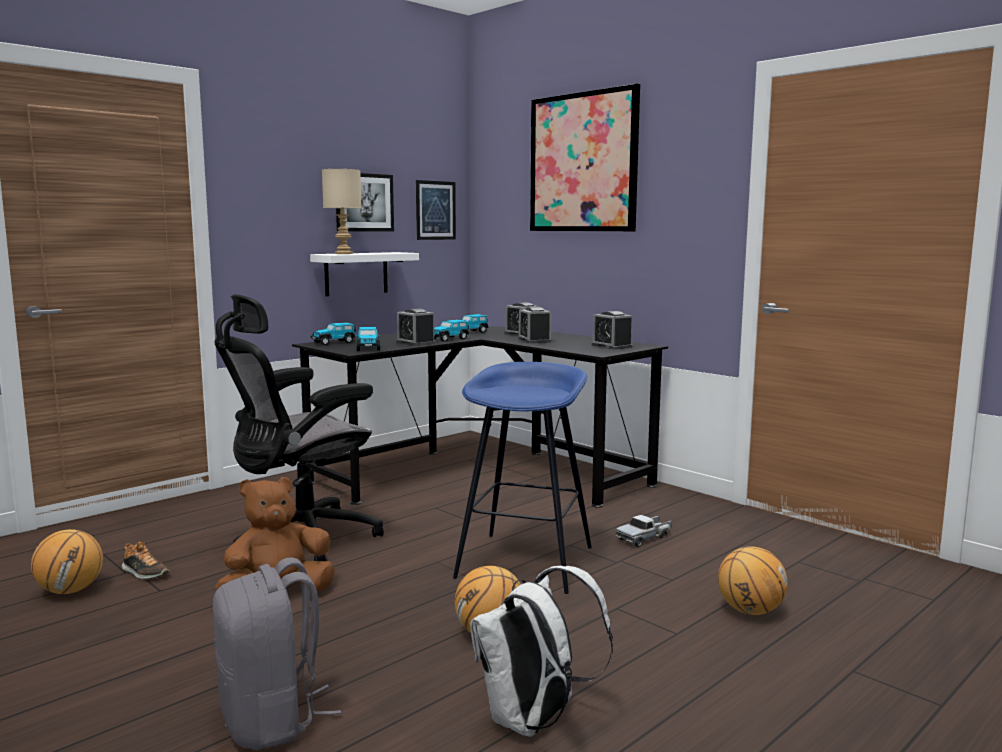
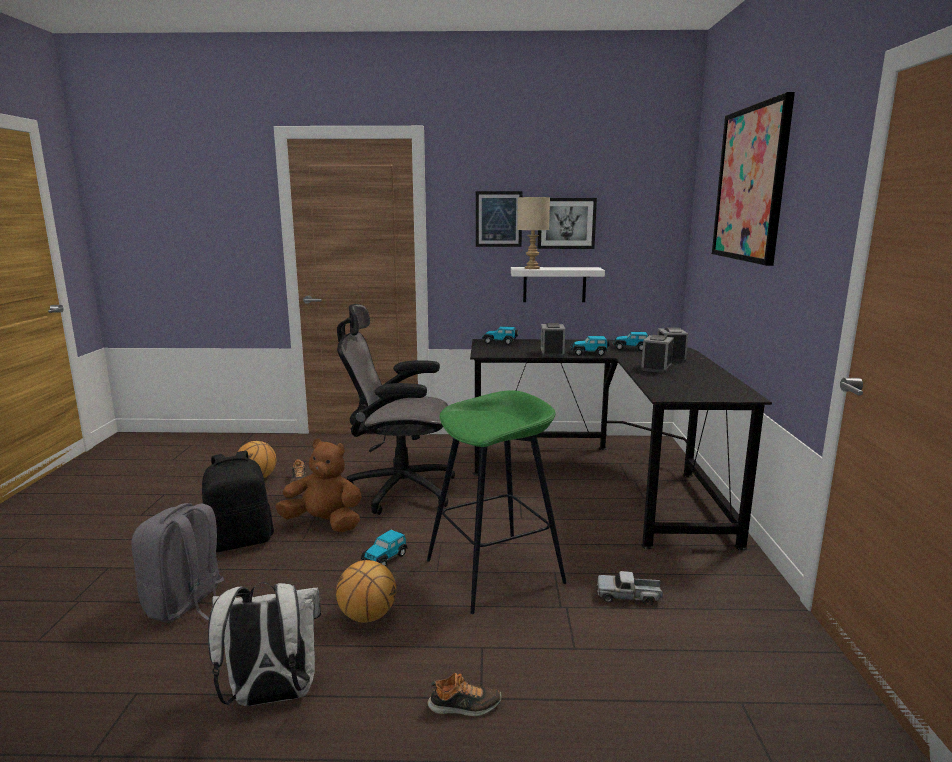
camera: 45 degrees right, 5 degrees up
(202, 647) = (240, 541): none -> black backpack
(368, 348) = (503, 352): toy car -> toy car (385, 558)
(435, 210) = (646, 229): picture -> picture (498, 219)
(526, 562) = (495, 571): blue stool -> green stool
(611, 346) = (706, 389): alarm clock -> none
(677, 643) = (464, 706): none -> shoe
(750, 611) = (582, 719): basketball -> none

